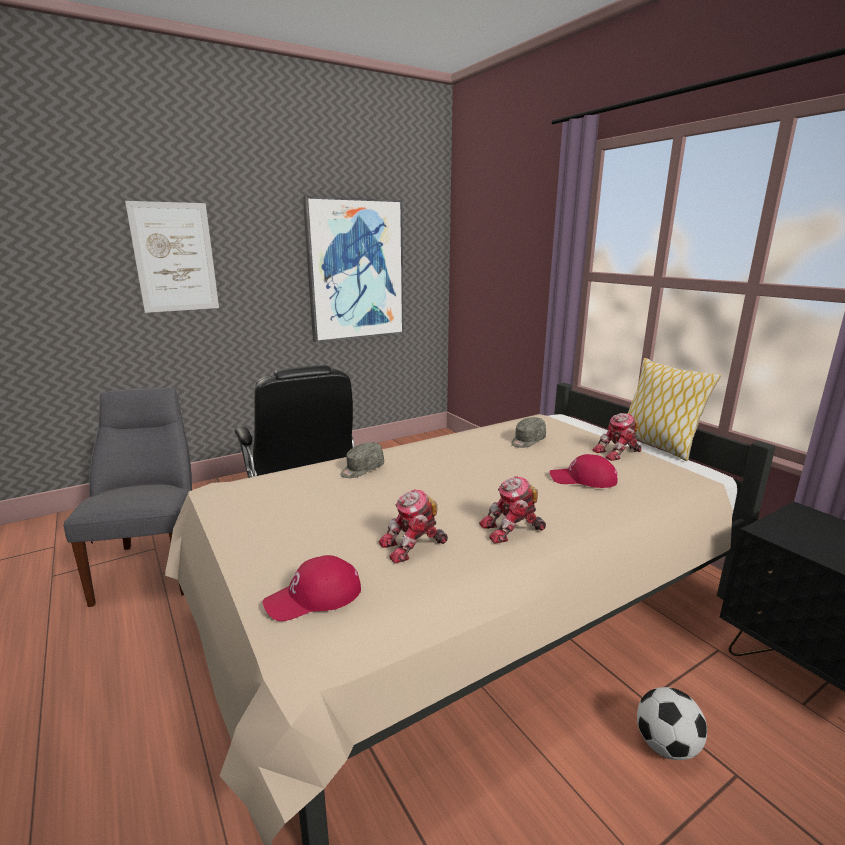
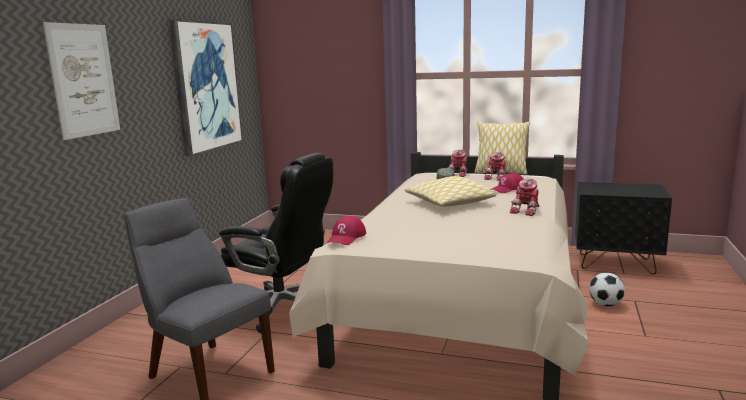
camera: 40 degrees left, 5 degrees down
(314, 597) = (514, 250): red cap -> red cap (346, 237)
(362, 469) = (398, 214): grey cap -> none
(413, 546) = (506, 226): toy robot -> toy robot (459, 174)
(453, 474) = (449, 203): none -> pillow

